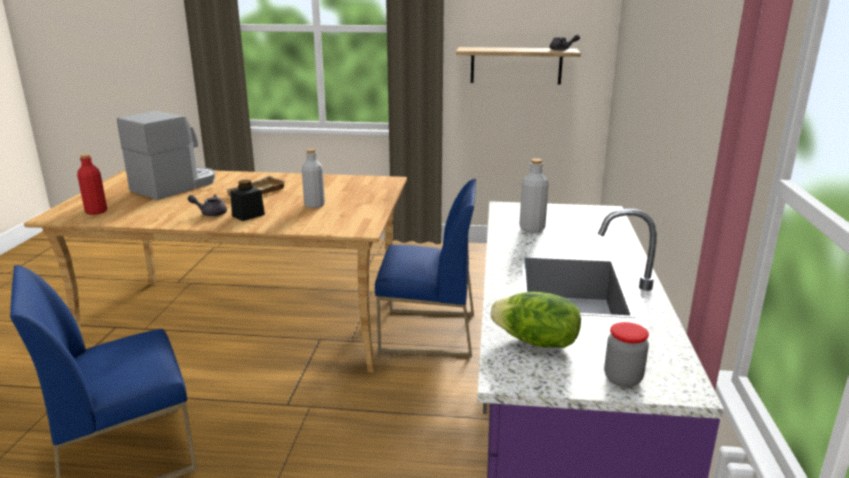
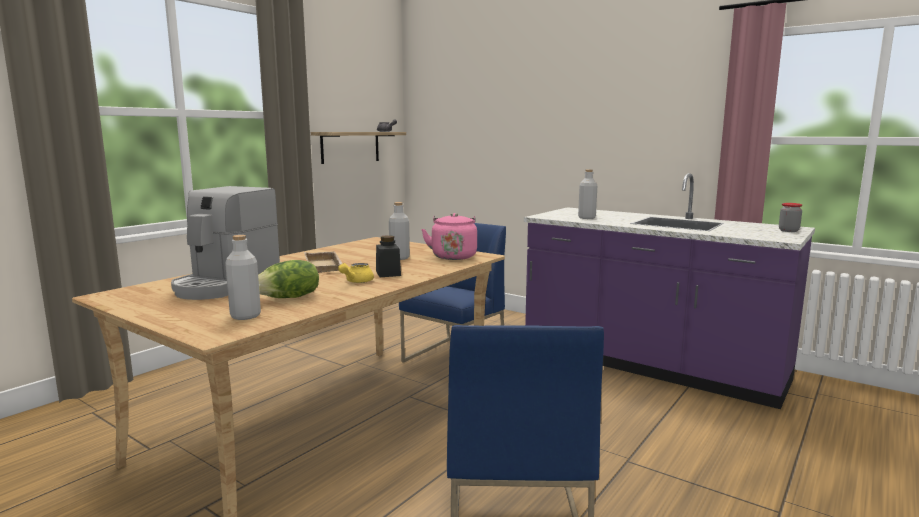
camera: 60 degrees left, 10 degrees down
(96, 211) = (245, 316): red bottle -> grey bottle
(175, 186) = (226, 285): coffee machine -> coffee machine turned 135 degrees counterclockwise
(210, 213) = (356, 281): grey teapot -> yellow teapot
(345, 220) = (453, 256): none -> pink kettle
(536, 342) = (747, 233): lettuce -> lettuce (289, 298)

